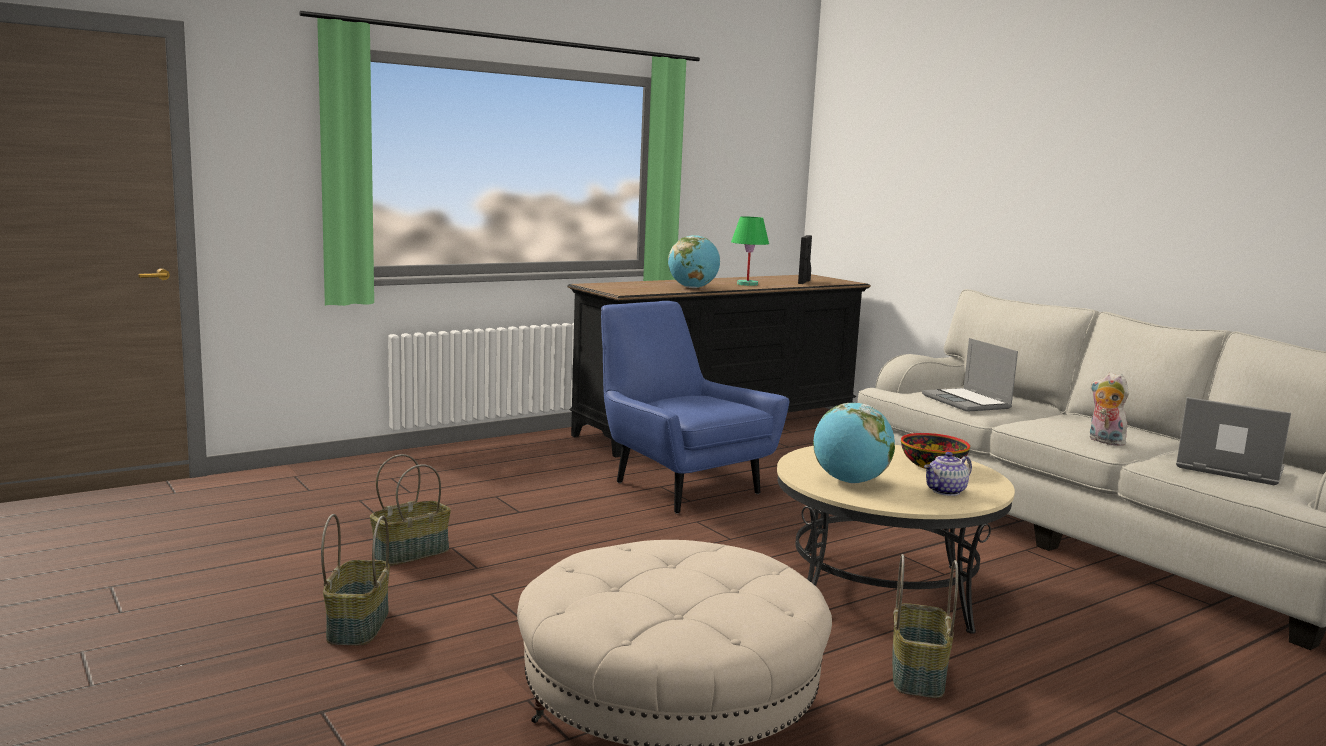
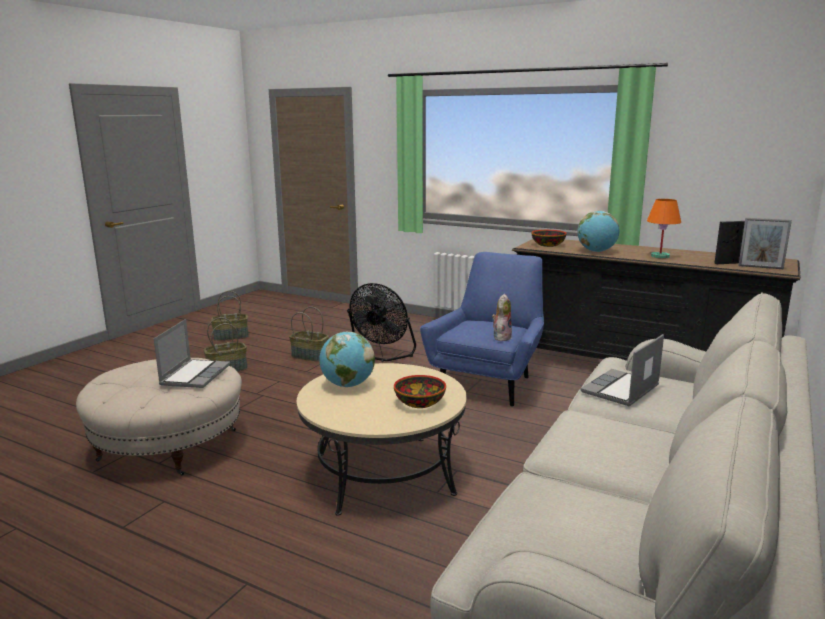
camera: 65 degrees right, 5 degrees up
(490, 514) = (377, 356): none -> black fan
(629, 289) = (548, 245): none -> bowl
(747, 284) = (659, 256): green table lamp -> orange table lamp
(829, 282) = (760, 267): none -> picture frame
(919, 675) = (257, 502): basket -> basket (230, 337)
(946, 491) = (357, 412): teapot -> none
(1104, 441) = (569, 452): plush toy -> plush toy (501, 337)
(1227, 469) = (553, 518): laptop -> laptop (195, 375)

